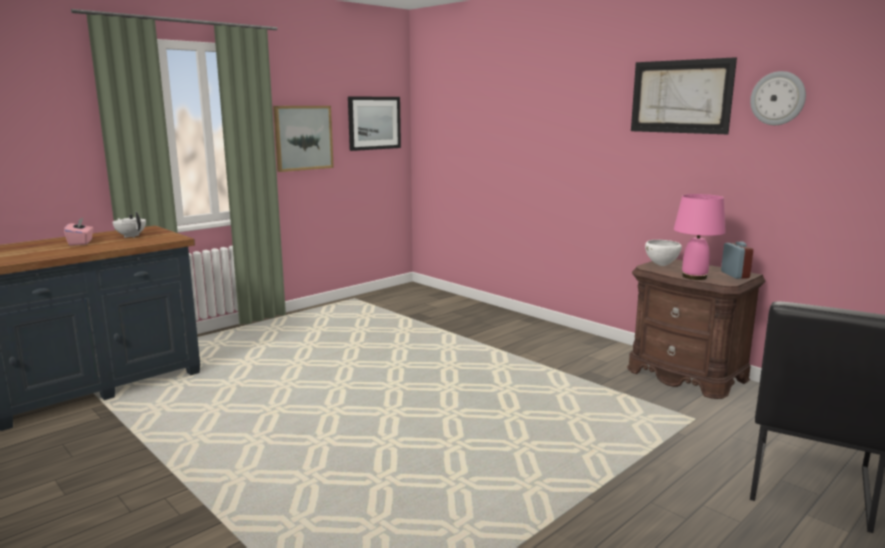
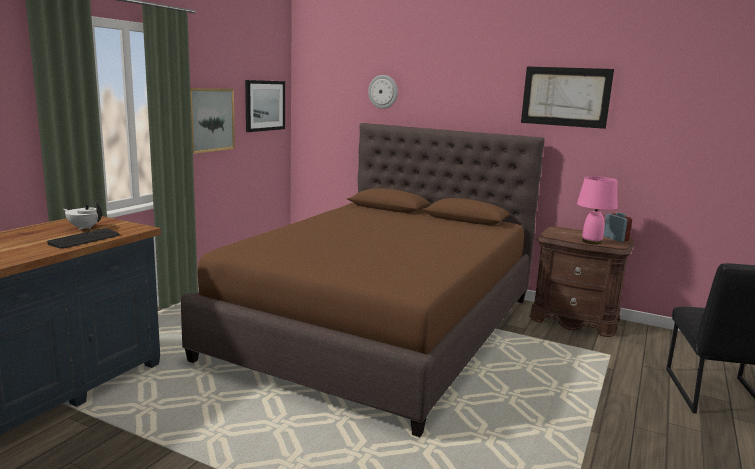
camera: 20 degrees left, 0 degrees up
(81, 242) = (37, 238): pink tissue box -> none
(115, 245) = (85, 239): none -> keyboard
(442, 361) = (381, 327): none -> brown bed
(661, 265) = (557, 233): white bowl -> none
(778, 98) = (646, 102): wall clock -> wall clock (383, 91)

